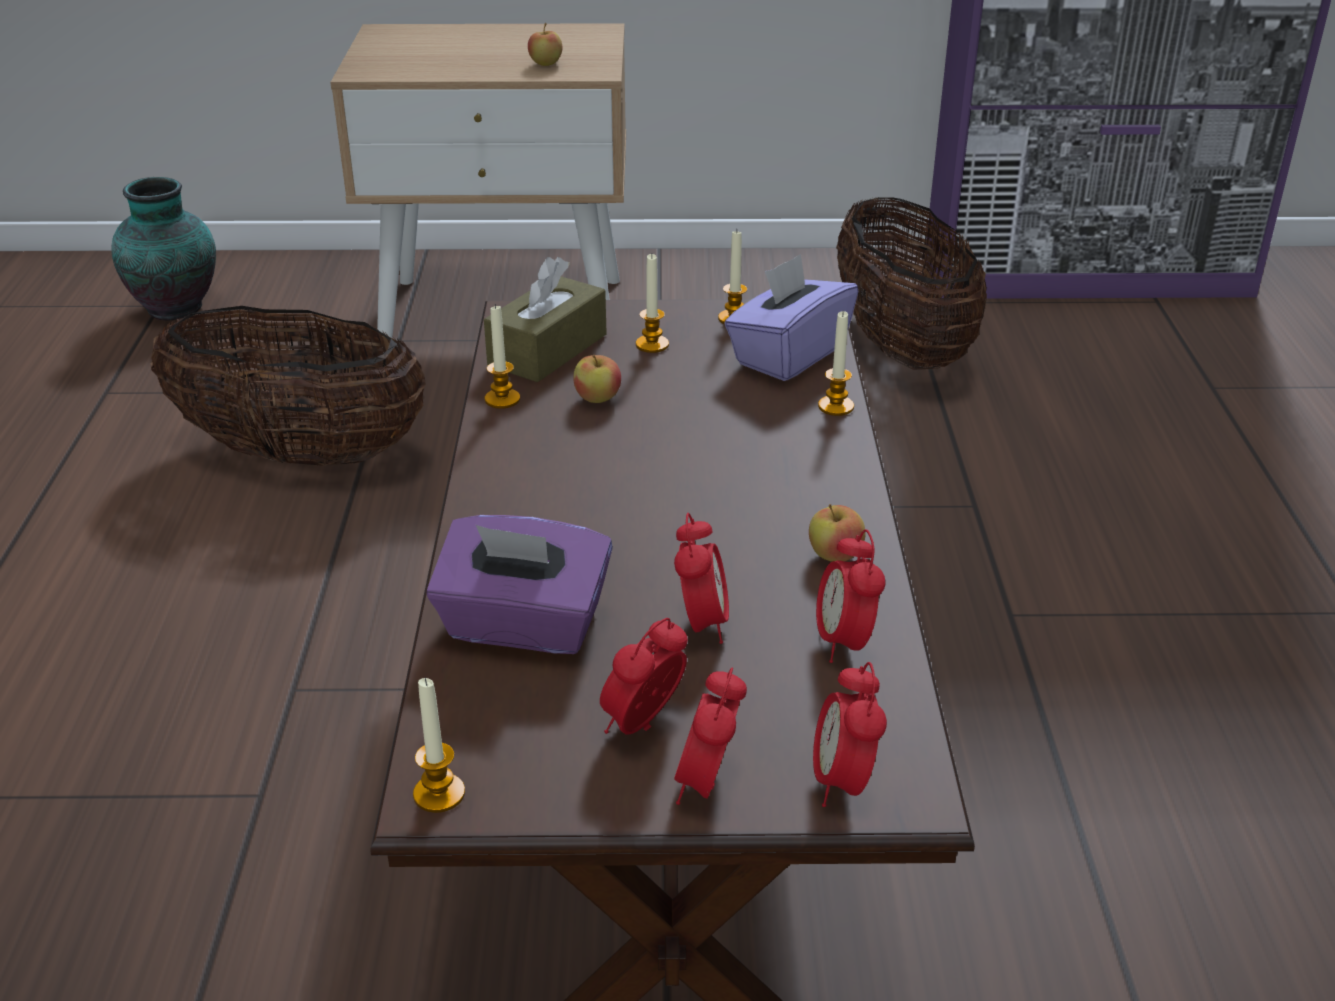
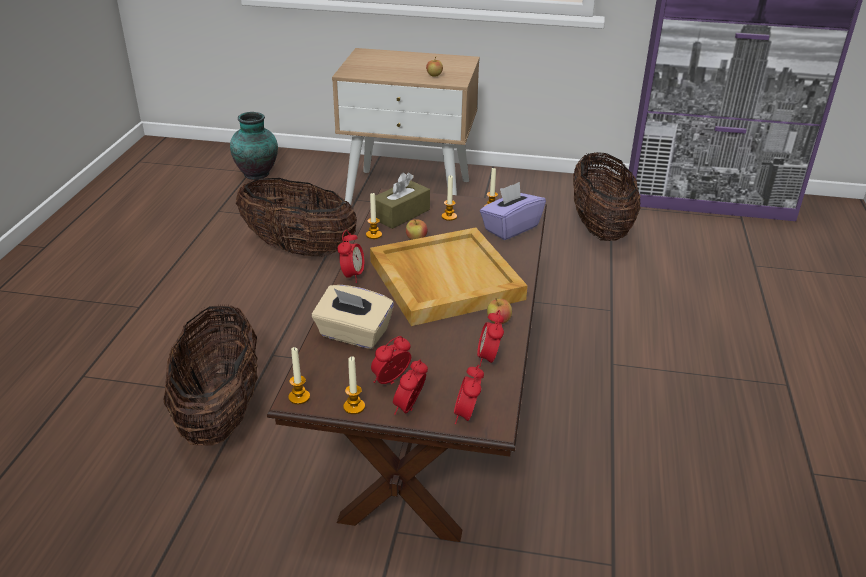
camera: 10 degrees right, 0 degrees up
(201, 837) = (220, 412): none -> basket
(523, 626) = (353, 334): purple tissue box -> beige tissue box
(686, 478) = (444, 279): none -> beige tray
(701, 624) = (429, 343): alarm clock -> alarm clock (352, 276)
(836, 406) = (523, 254): candle -> candle (354, 407)

